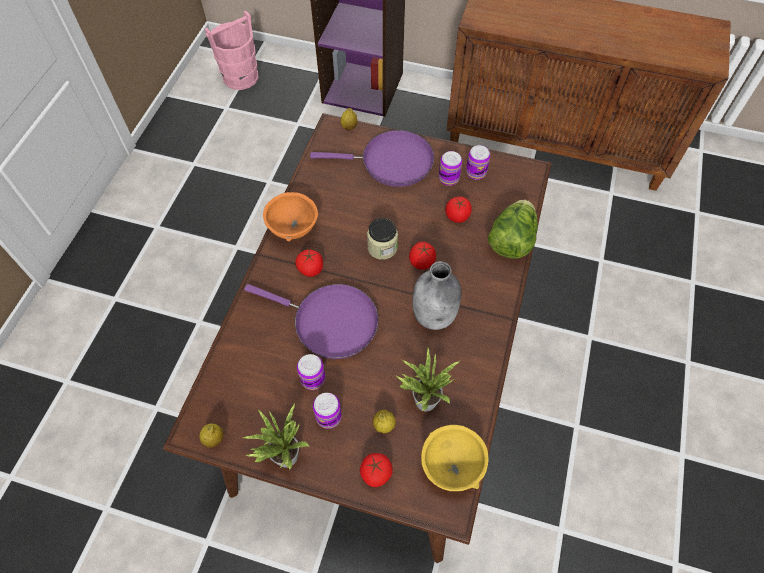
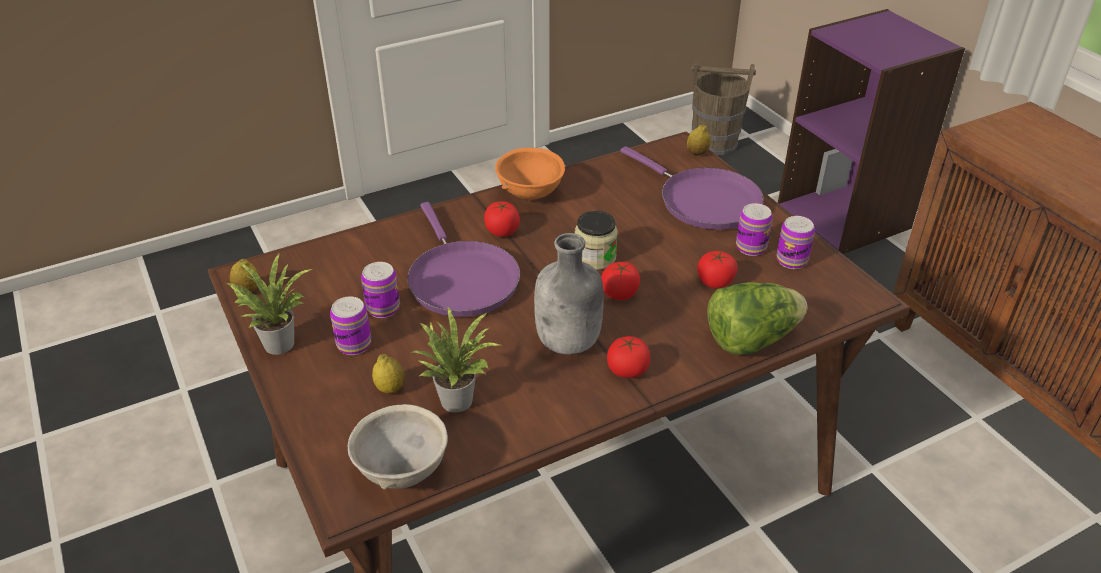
camera: 45 degrees right, 20 degrees down
(240, 77) = (713, 143): pink bucket -> brown bucket
(376, 473) = (328, 417): tomato -> tomato (627, 370)
(451, 466) = (401, 471): yellow bowl -> grey bowl

